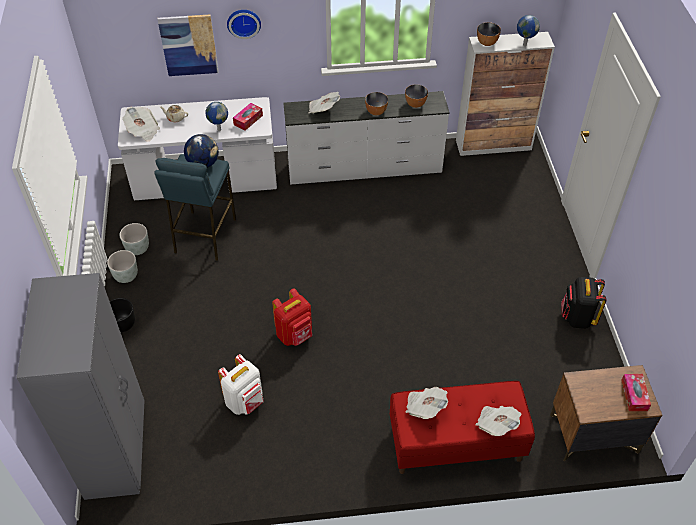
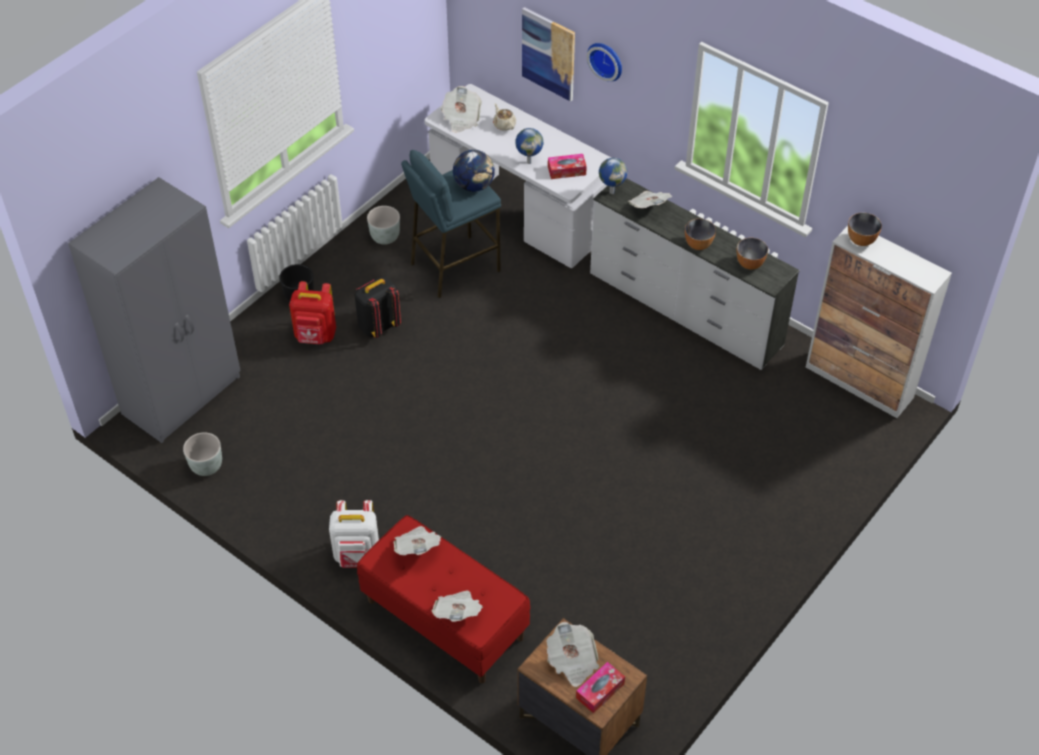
camera: 45 degrees right, 0 degrees up
(126, 276) = (348, 255): grey planter -> grey planter (206, 466)
(245, 401) = (318, 438): white backpack -> white backpack (357, 555)
(295, 335) = (425, 416): red backpack -> red backpack (316, 336)
(524, 44) = (901, 269): globe -> globe (611, 192)
(577, 317) = (709, 614): black backpack -> black backpack (378, 326)
(600, 392) = (572, 661): none -> newspaper

